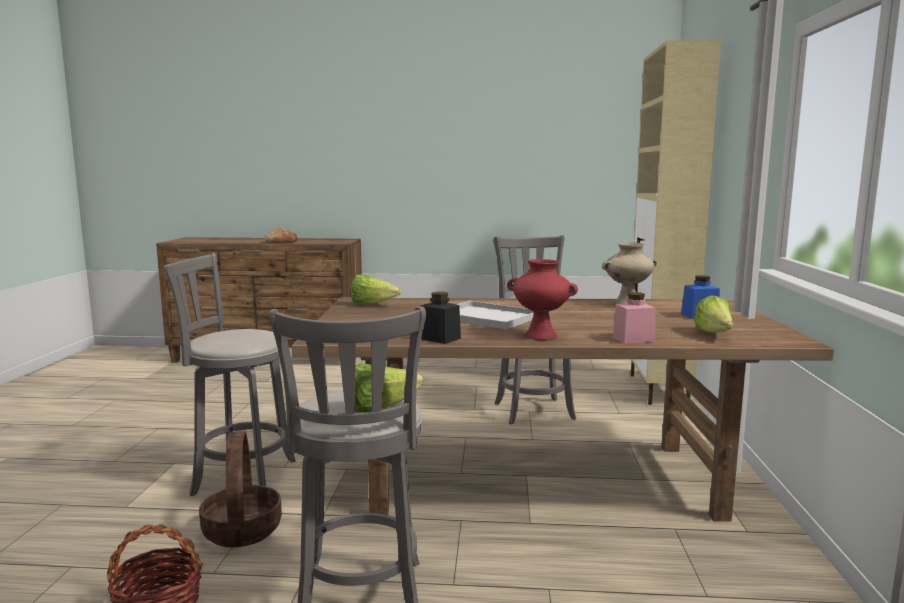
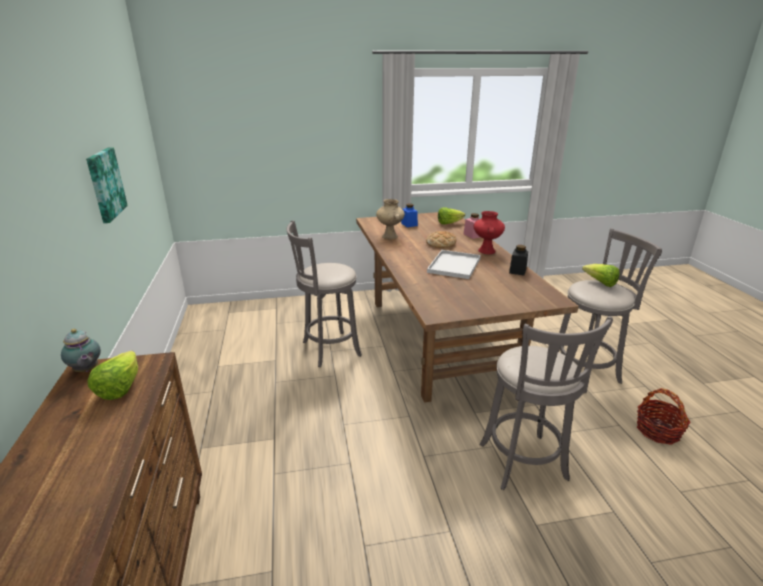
camera: 105 degrees left, 15 degrees up
(241, 530) = (578, 431): basket -> none
(281, 241) = (102, 436): bread -> bread (441, 243)
(346, 239) = (86, 370): none -> teapot
(372, 305) = (447, 304): lettuce -> lettuce (120, 388)
(492, 166) = (105, 184): none -> picture
(658, 390) = (275, 306): beige cabinet -> none

